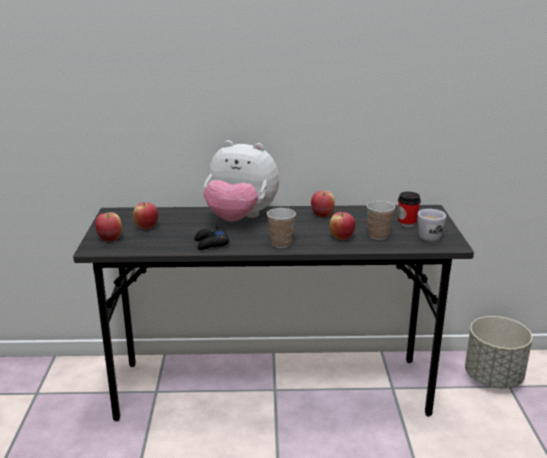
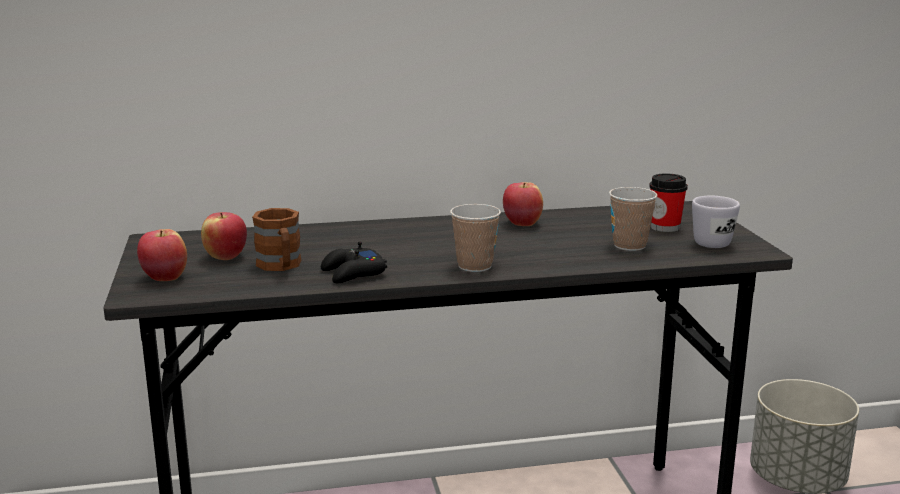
camera: 10 degrees left, 5 degrees down
(173, 236) = (281, 266): none -> brown mug
(240, 218) = (387, 235): plush toy -> none
(341, 237) = (571, 251): apple -> none

